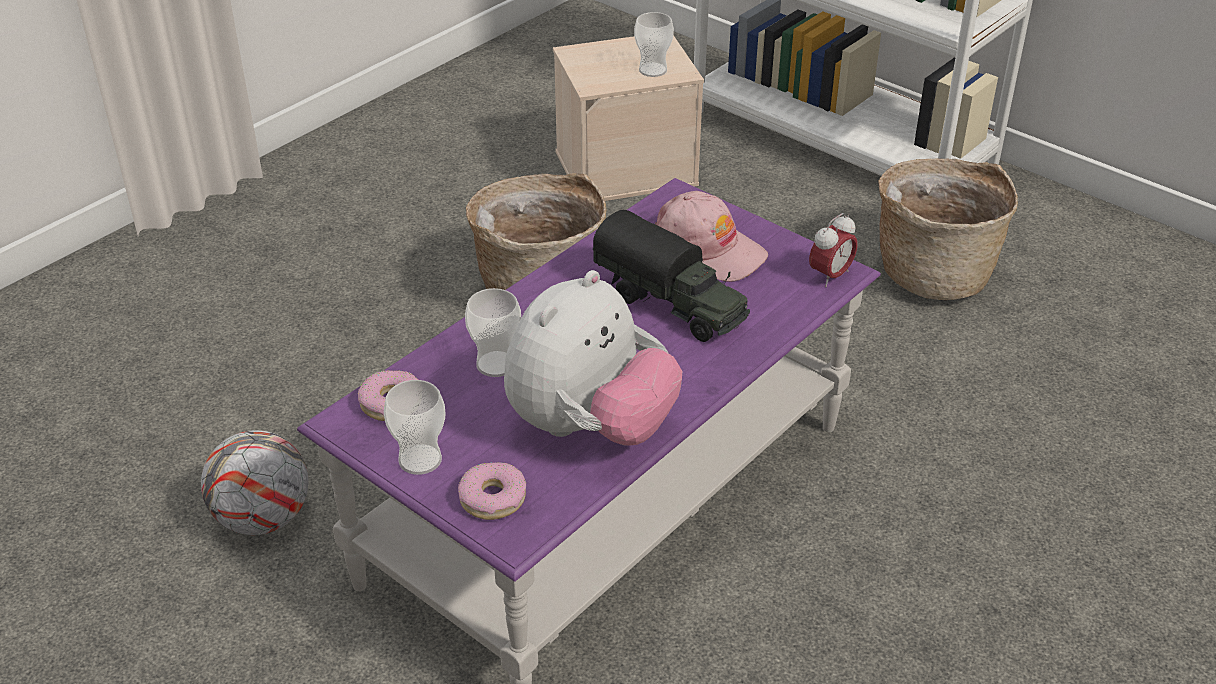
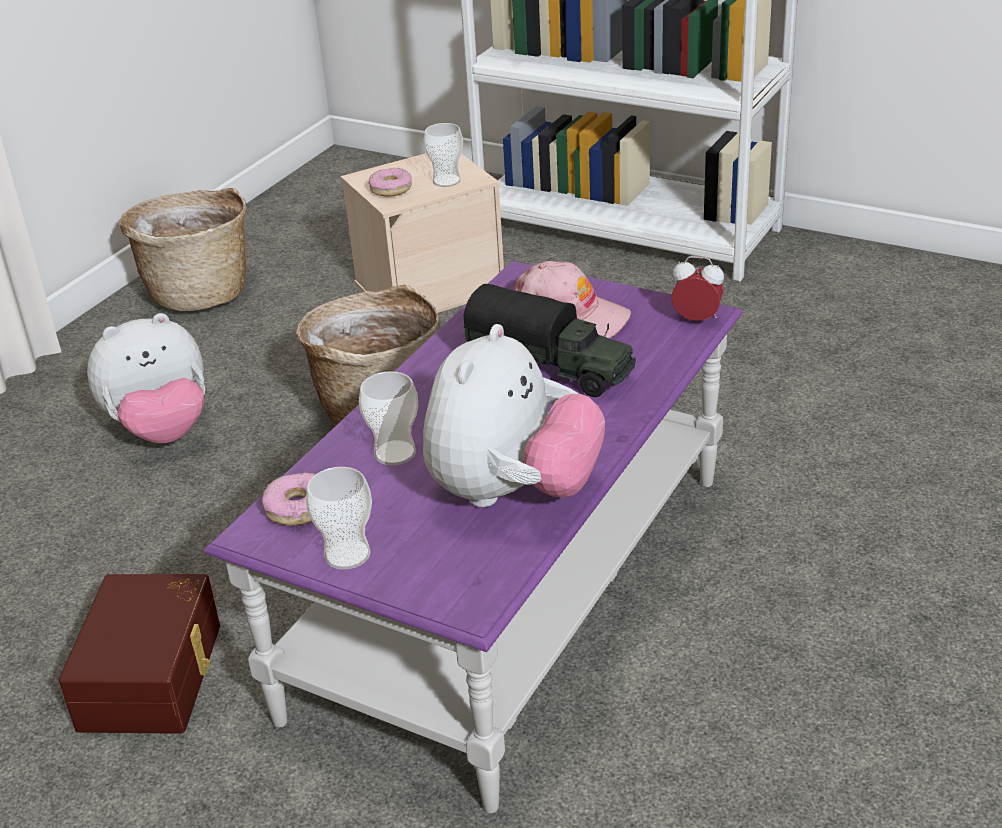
camera: 10 degrees left, 5 degrees down
(262, 518) = (155, 675): football -> brown storage box
(334, 274) = (162, 430): none -> plush toy
(492, 498) = (437, 576): donut -> donut (391, 189)
(830, 276) = (697, 320): alarm clock -> alarm clock turned 105 degrees counterclockwise
(934, 272) = (756, 329): basket -> basket (200, 292)

